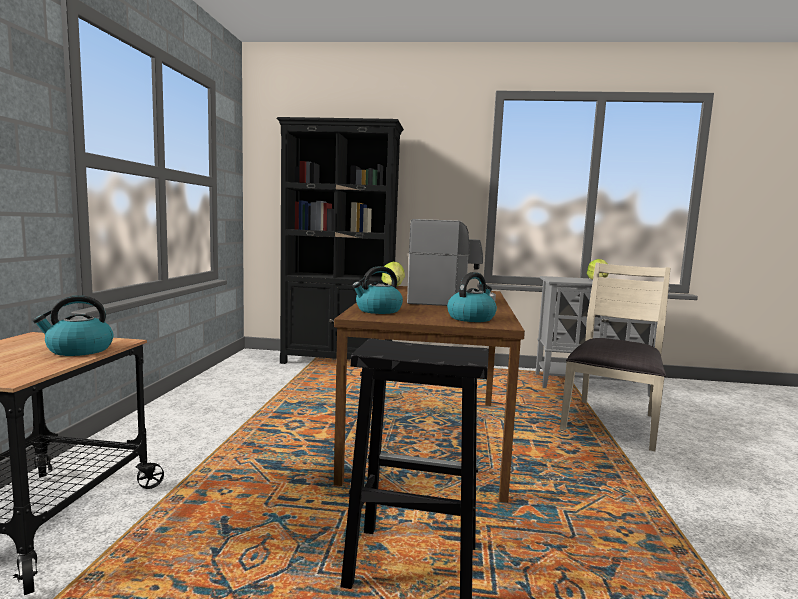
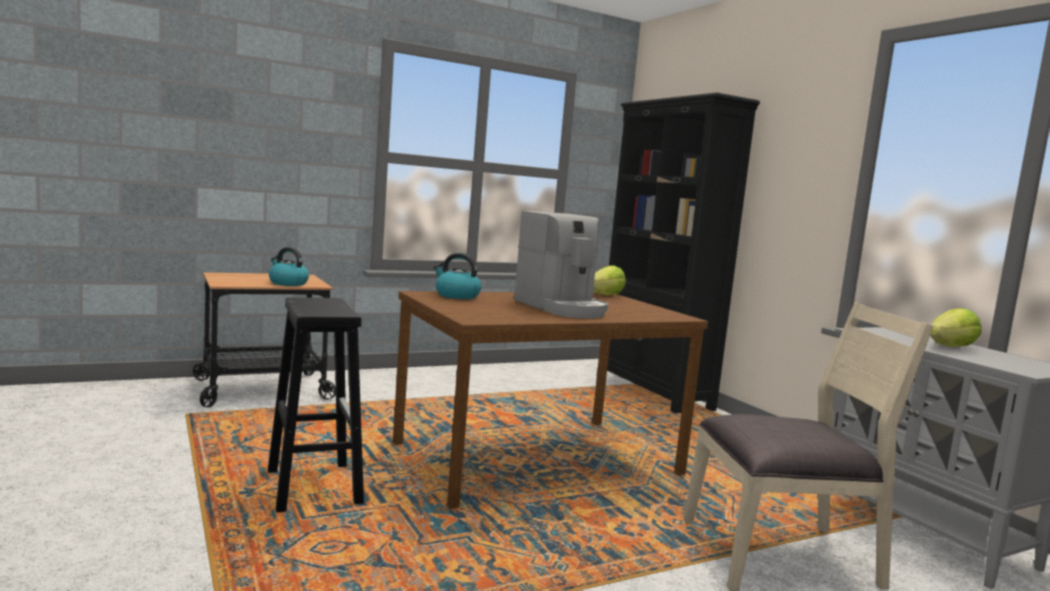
camera: 55 degrees right, 0 degrees up
(471, 318) = (484, 313): kettle -> none

